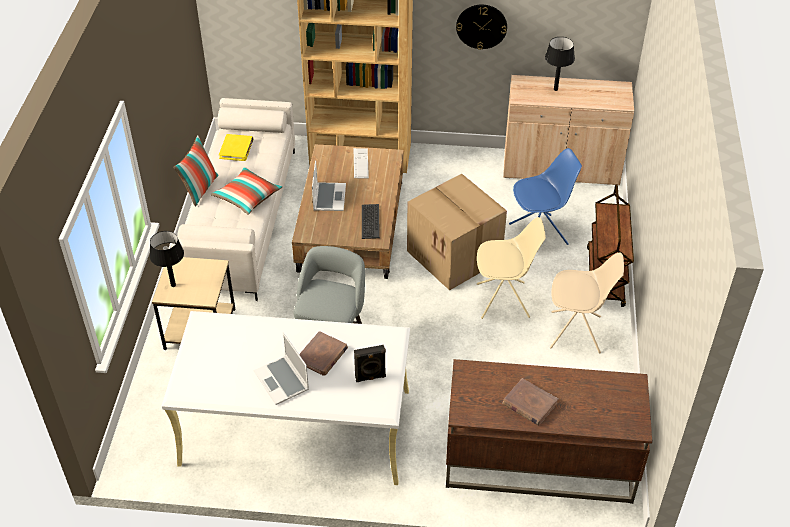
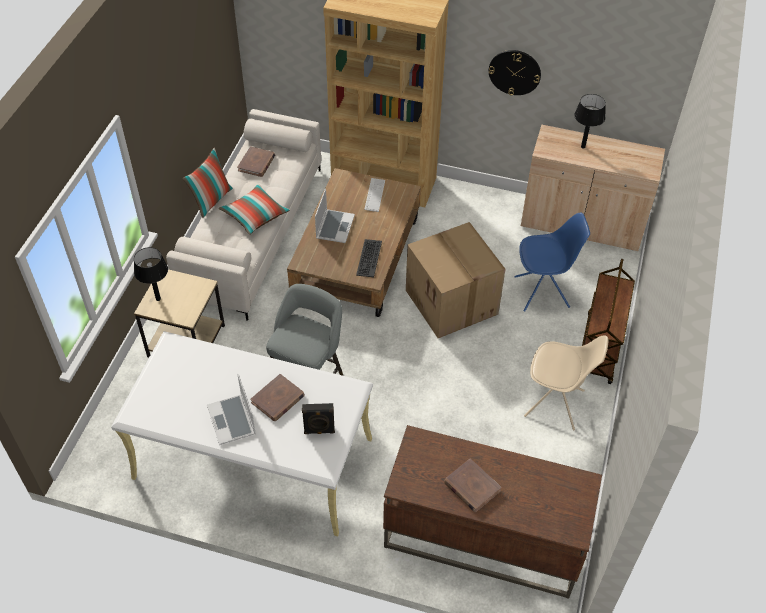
camera: 10 degrees right, 5 degrees up
(236, 149) = (256, 163): yellow book -> brown book
(504, 300) = (490, 358): beige chair -> none

